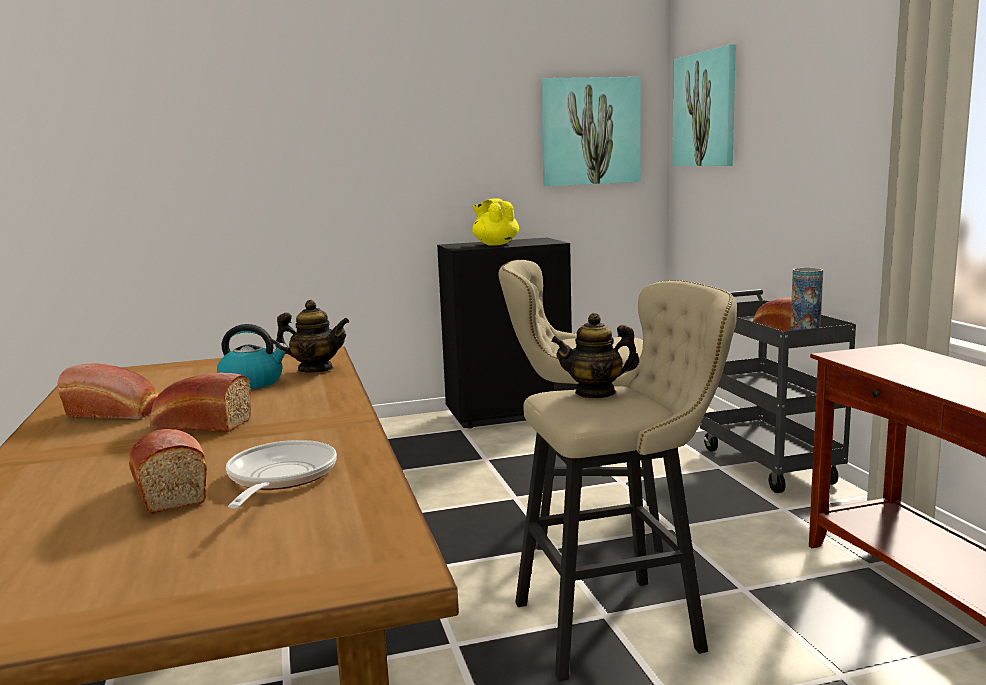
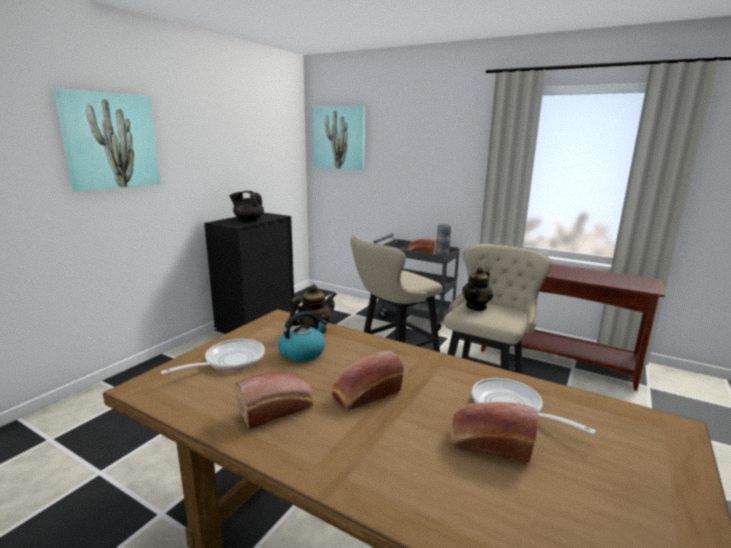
camera: 45 degrees left, 5 degrees up
(186, 374) = (230, 361): none -> frying pan
(495, 244) = (248, 220): yellow teapot -> black teapot
(590, 131) = (274, 146): picture -> picture (111, 141)

